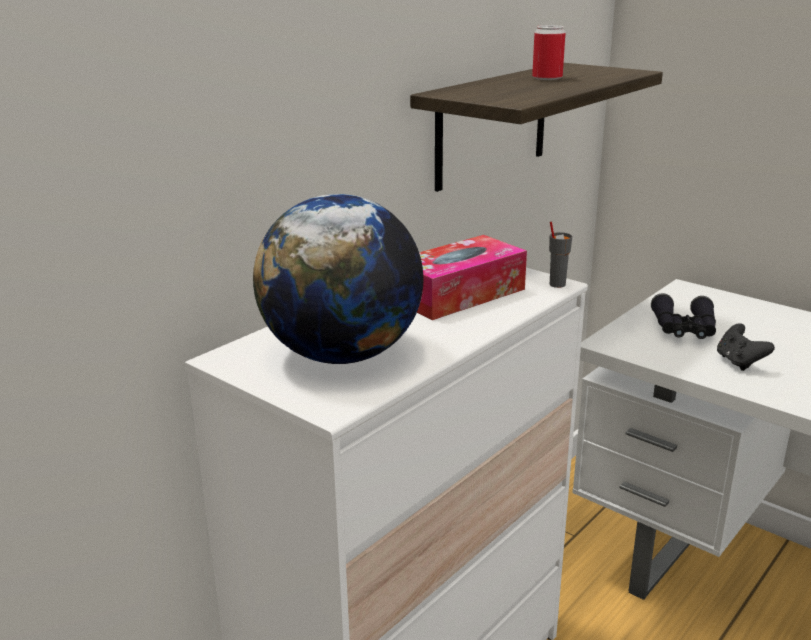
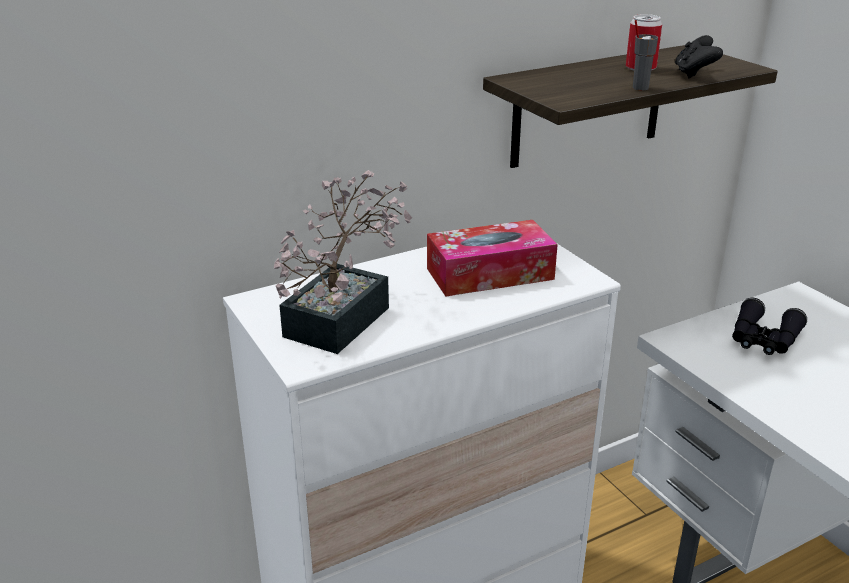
camera: 20 degrees right, 5 degrees up
(342, 355) = (345, 316): globe -> potted plant
(556, 284) = (589, 279): grey cup -> grey cup (639, 88)
(739, 362) = (795, 387): black game controller -> black game controller (694, 74)

